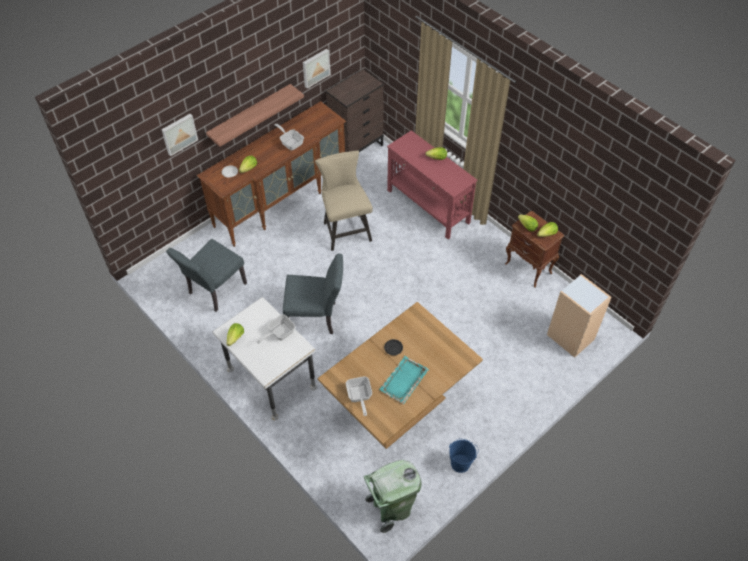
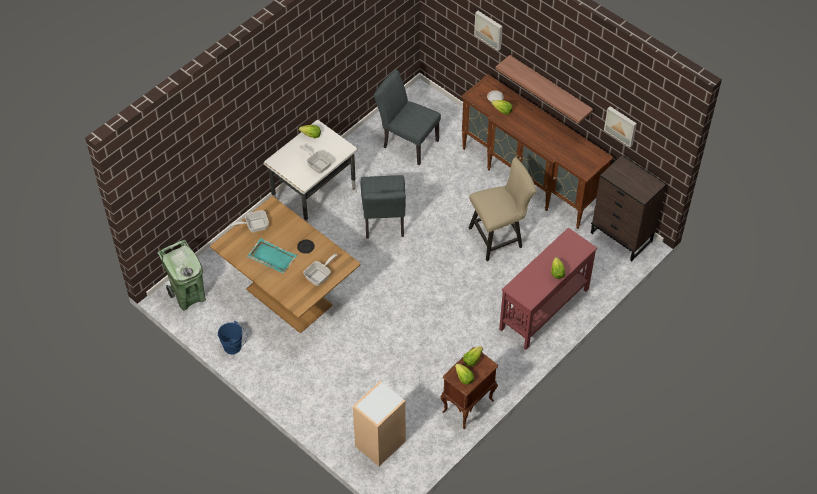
camera: 85 degrees right, 0 degrees up
(290, 142) = (544, 139): frying pan -> frying pan (320, 276)

